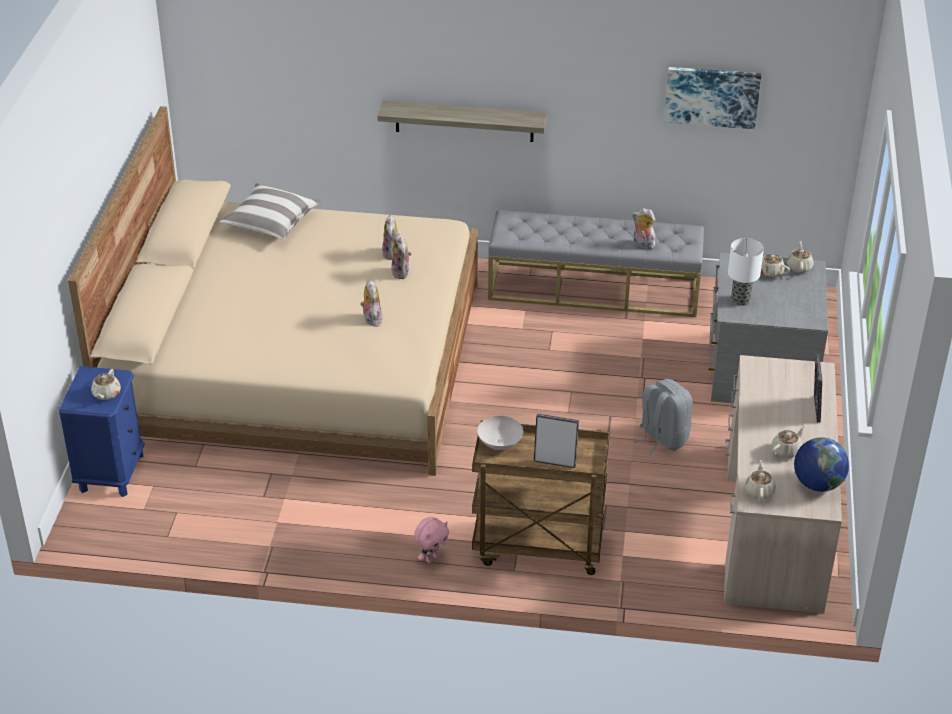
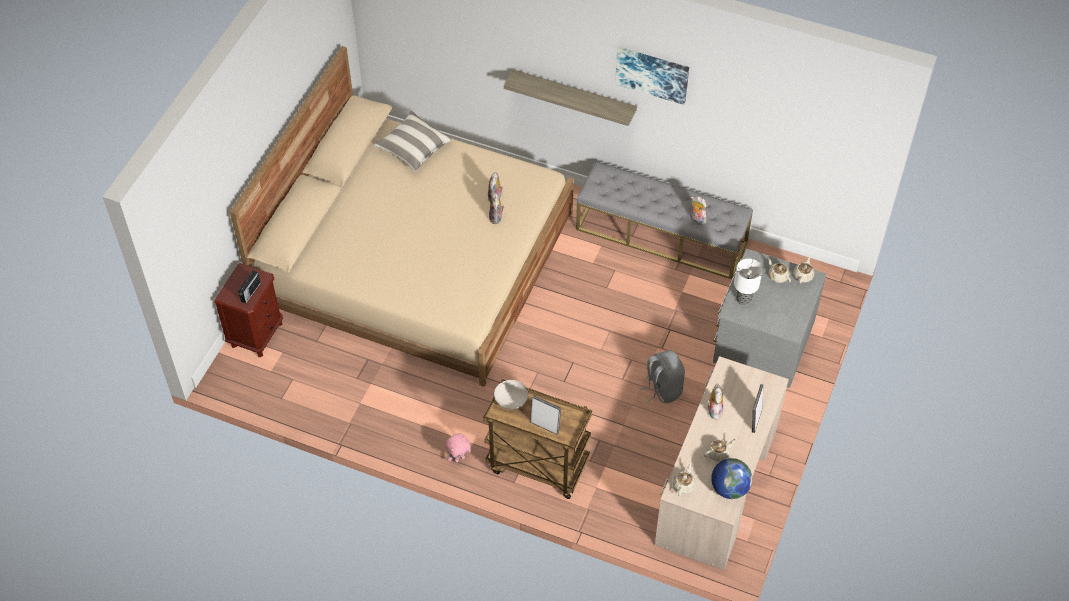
camera: 15 degrees right, 15 degrees up
(106, 394) = (250, 292): beige teapot -> radio
(111, 473) = (256, 334): blue nightstand -> brown nightstand
(371, 319) = (459, 260): plush toy -> plush toy (713, 410)
(712, 96) = (764, 125): picture -> picture (652, 74)

